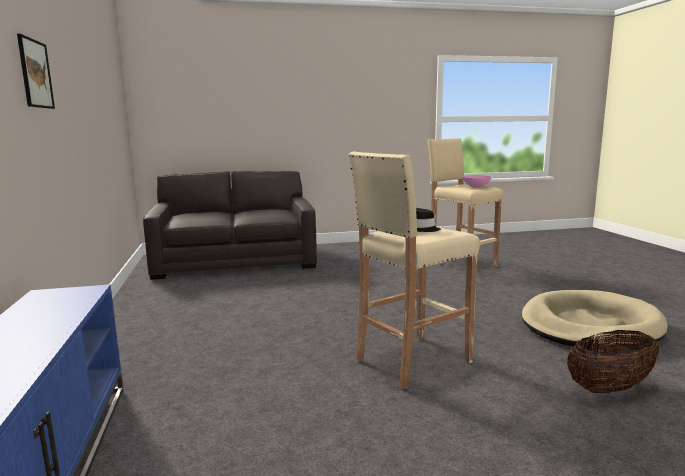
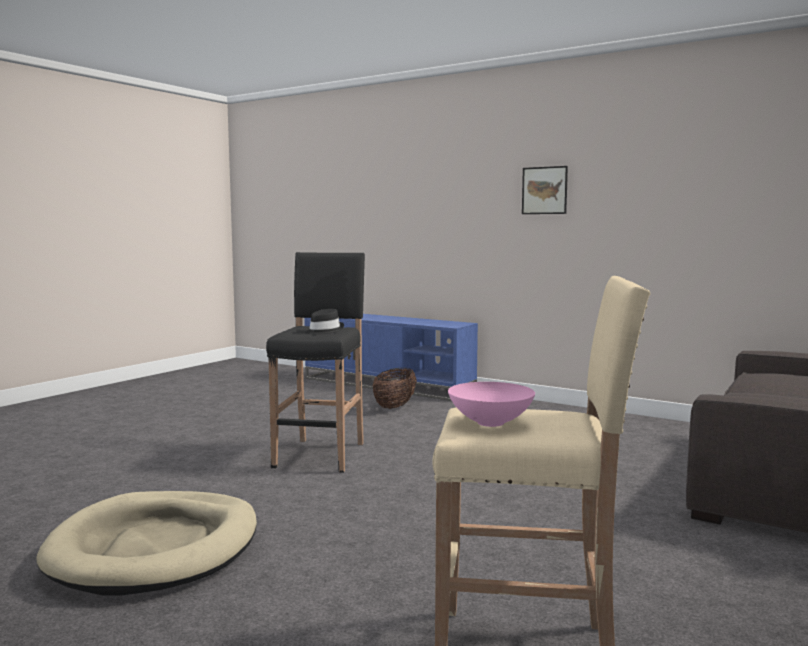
camera: 135 degrees right, 5 degrees down
(411, 361) = (321, 454): beige stool -> black stool
(609, 388) = (139, 483): basket -> basket (394, 407)

